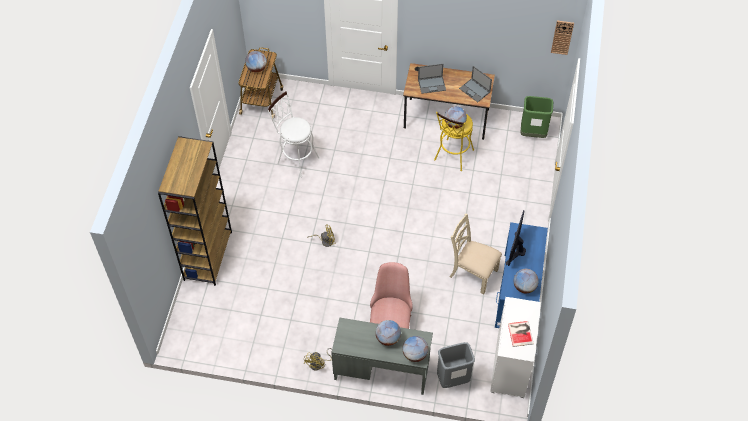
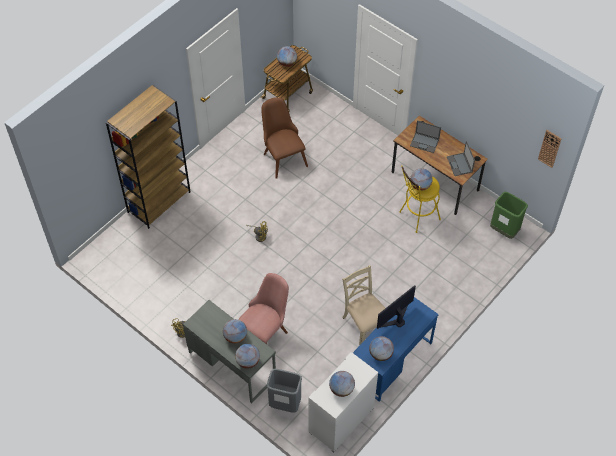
camera: 30 degrees right, 0 degrees up
(295, 159) = (282, 156): white stool -> brown chair
(521, 333) = (341, 389): book -> globe

